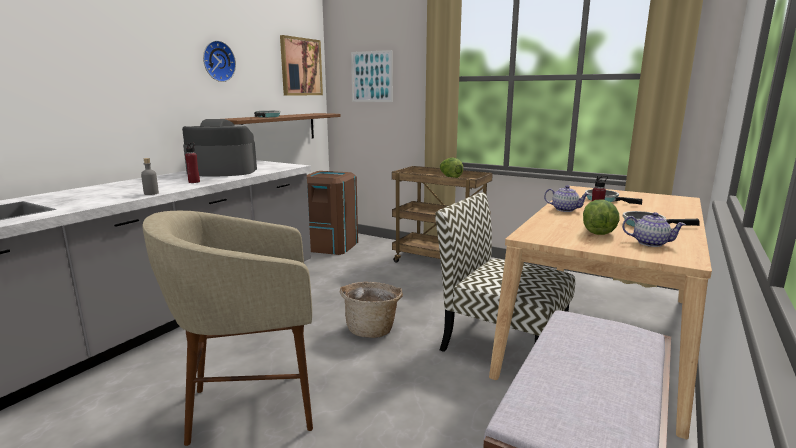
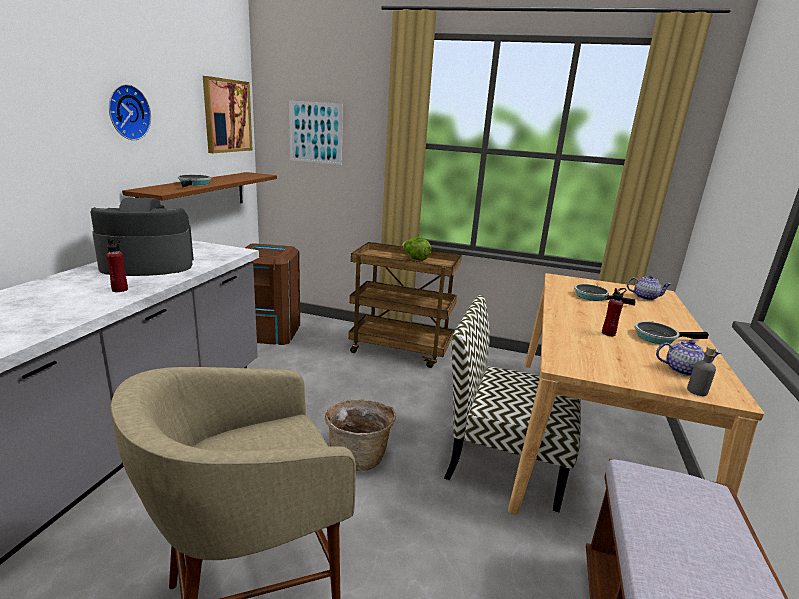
camera: 15 degrees left, 5 degrees up
(151, 193) = (68, 319): grey bottle -> grey bottle (697, 391)
(565, 209) = (568, 315): teapot -> teapot (645, 297)
(598, 232) = (624, 353): lettuce -> none

